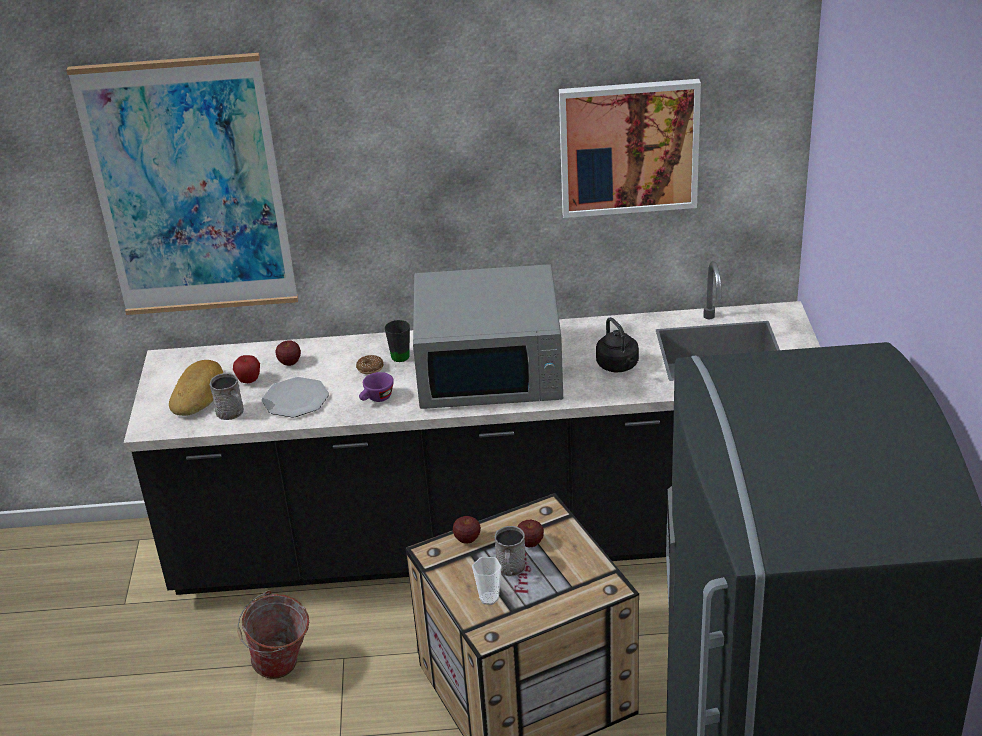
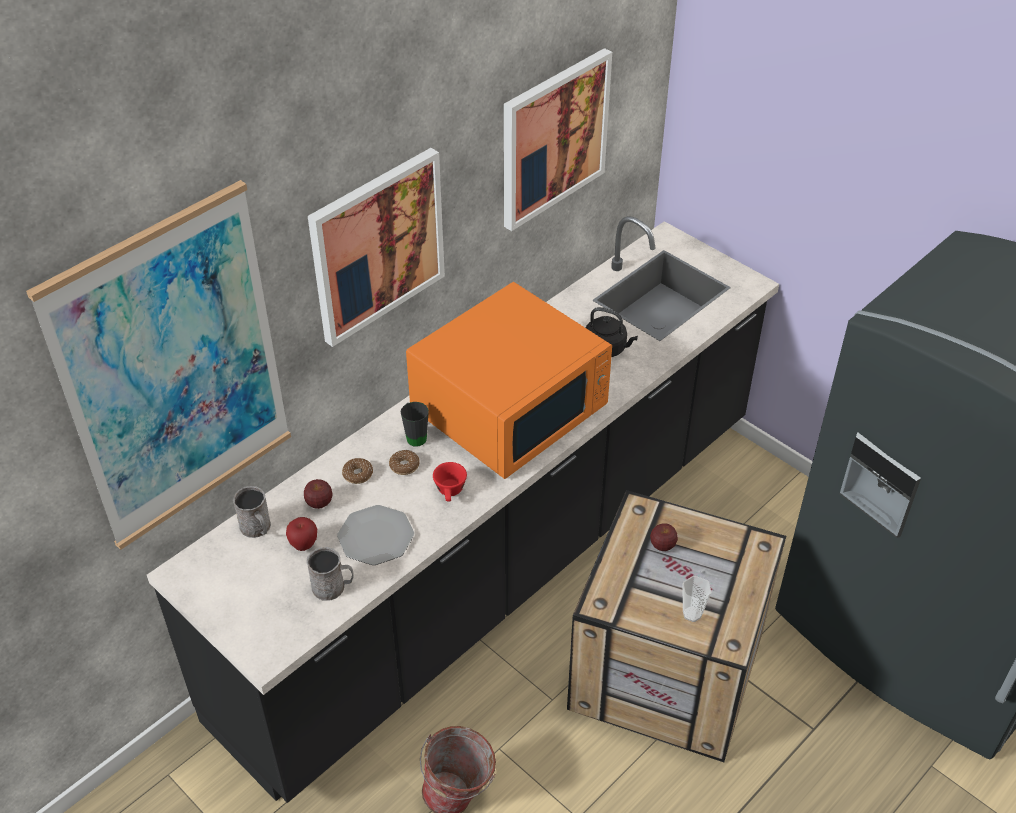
camera: 45 degrees left, 10 degrees up
(199, 393) = (270, 587): bread -> none
(335, 358) = (358, 474): none -> donut
(376, 399) = (450, 492): purple cup -> red cup
(402, 167) = (377, 245): none -> picture
(467, 539) = (612, 574): apple -> none
(491, 369) = (511, 407): grey microwave -> orange microwave
(510, 569) = (676, 578): grey mug -> grey mug (257, 528)

